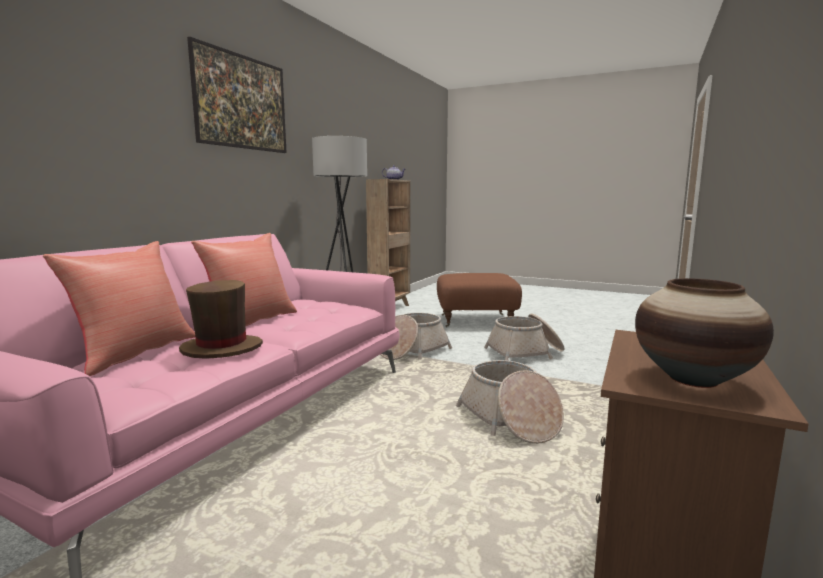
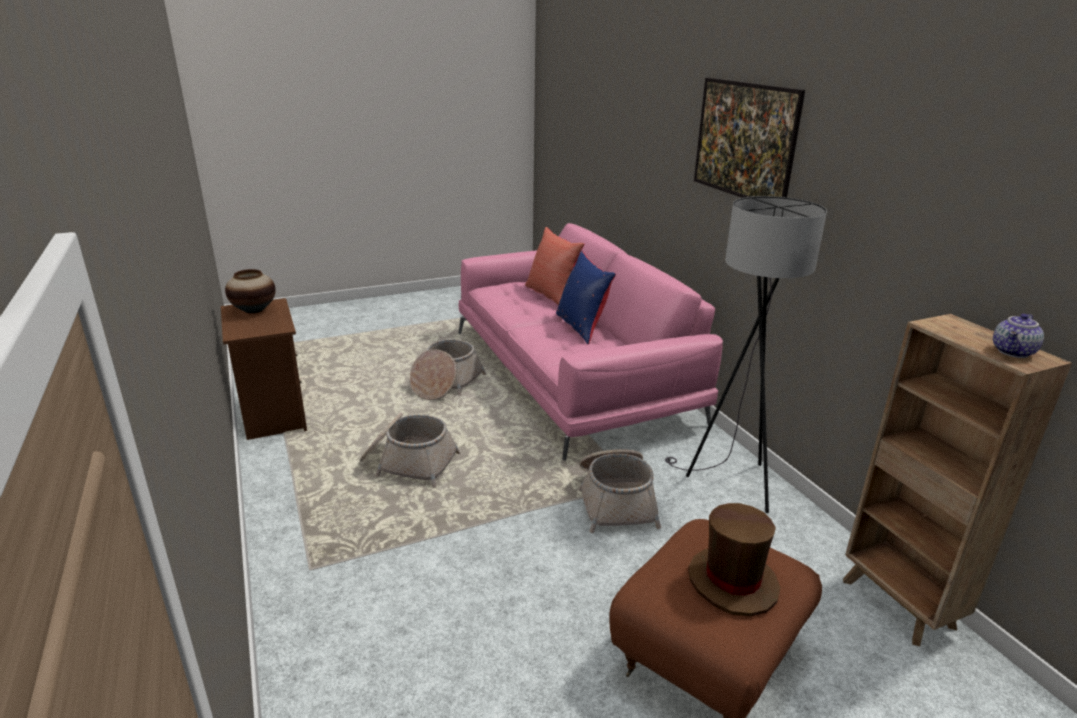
camera: 130 degrees right, 15 degrees up
(222, 349) = (522, 308): brown hat -> brown hat (732, 582)
(251, 321) = (582, 327): red pillow -> blue pillow
(525, 353) = (503, 582): basket -> basket (446, 383)

